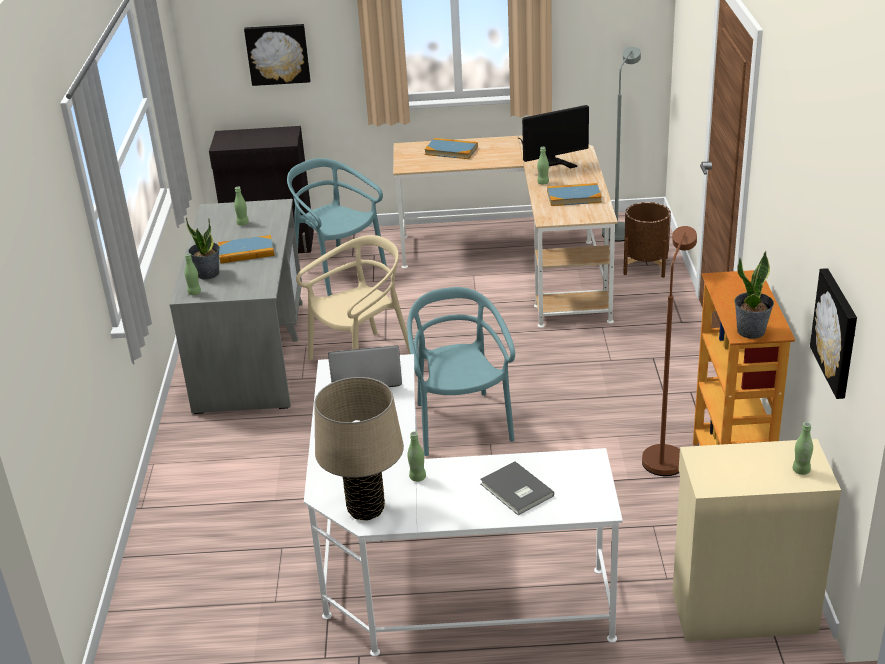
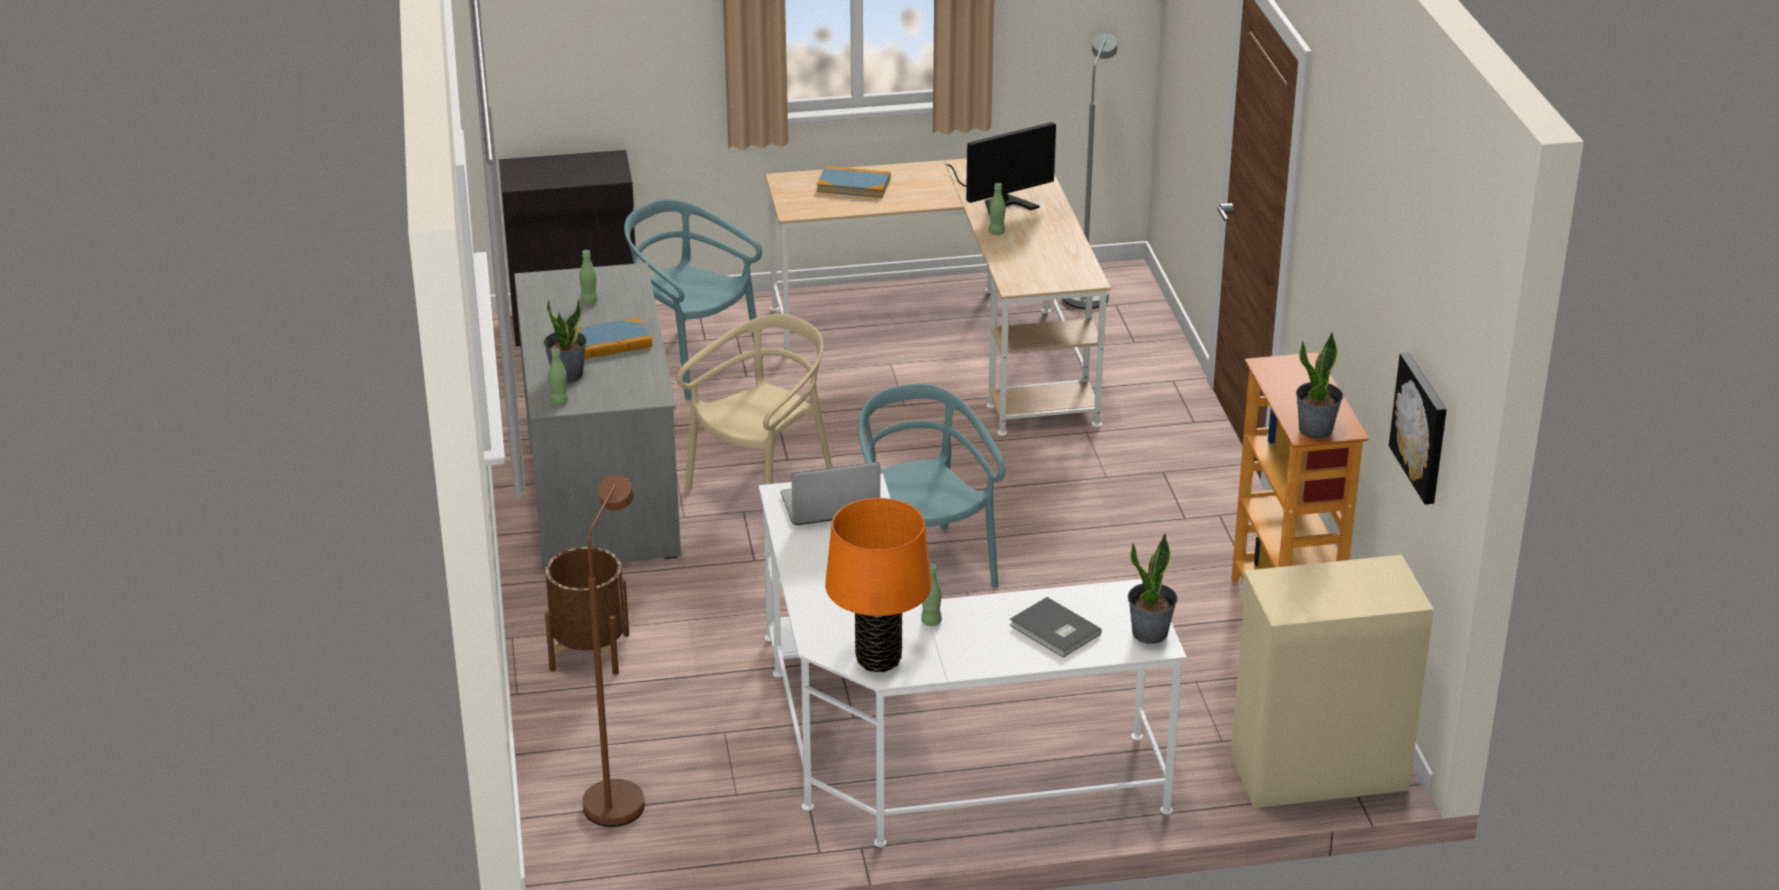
camera: 10 degrees left, 0 degrees up
(278, 54) = (599, 48): picture -> none
(366, 509) = (878, 660): beige table lamp -> orange table lamp
(574, 197) = (1044, 253): book -> none
(595, 497) = (1150, 633): none -> potted plant
(645, 266) = (1132, 344): brown planter -> brown planter (589, 652)
(665, 455) = (1198, 596): brown floor lamp -> brown floor lamp (619, 795)
(801, 470) = (1387, 590): green bottle -> none

